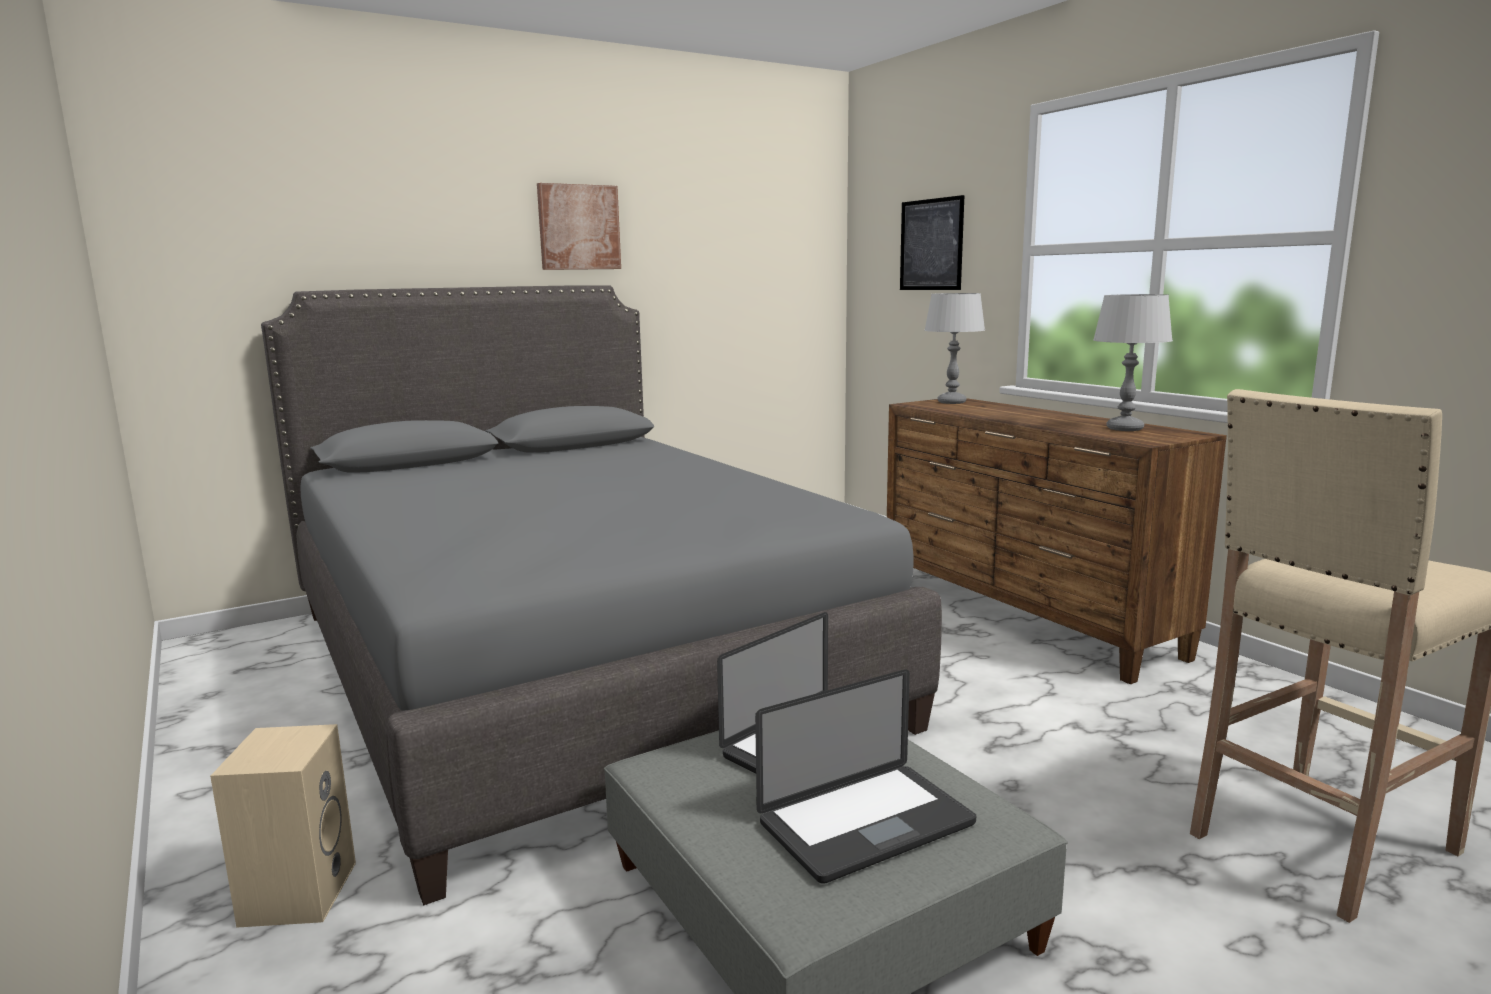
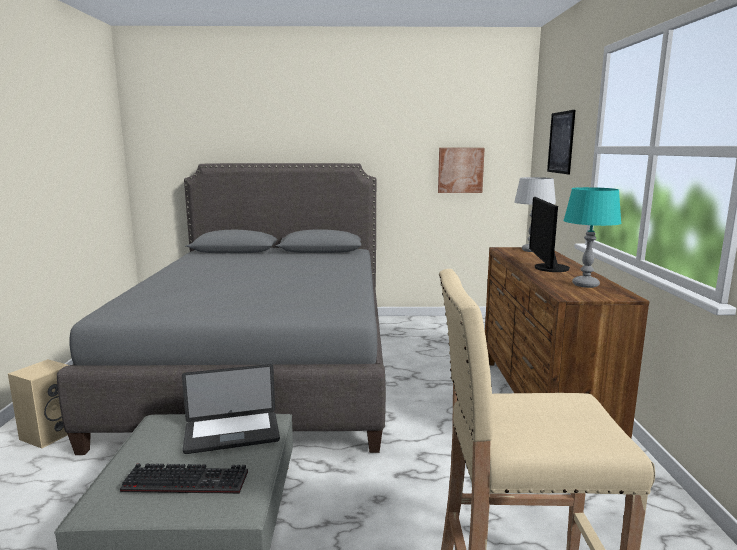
camera: 30 degrees right, 0 degrees up
(579, 227) = (348, 131): picture -> picture (460, 170)
(866, 824) = (189, 480): laptop -> keyboard
(1032, 418) = (547, 268): none -> monitor
(1125, 428) = (585, 285): grey table lamp -> turquoise table lamp

